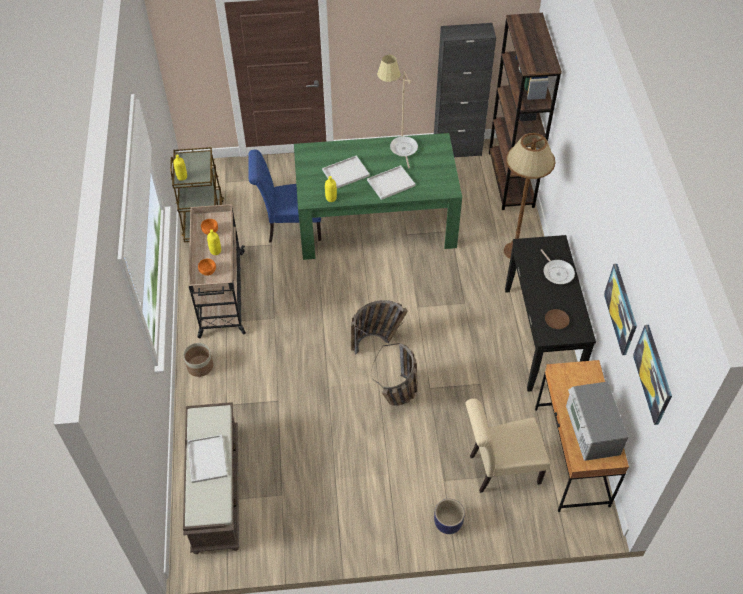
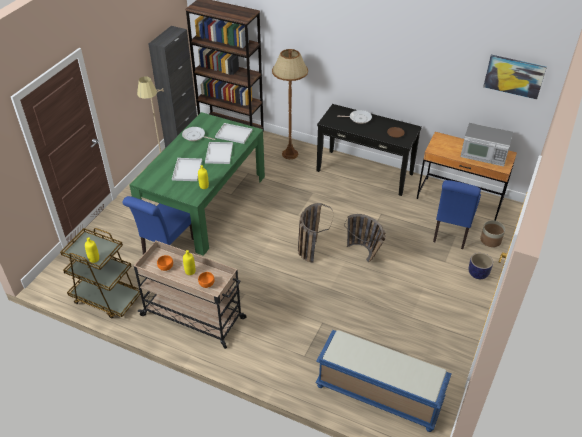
camera: 60 degrees left, 10 degrees down
(200, 366) = (253, 359): planter -> planter (490, 240)
(208, 460) = (381, 363): white tray -> white tray (234, 134)
(215, 488) = (377, 394): brown bench -> blue bench
(499, 469) = (451, 233): beige chair -> blue chair
(621, 309) = (445, 78): picture -> none

